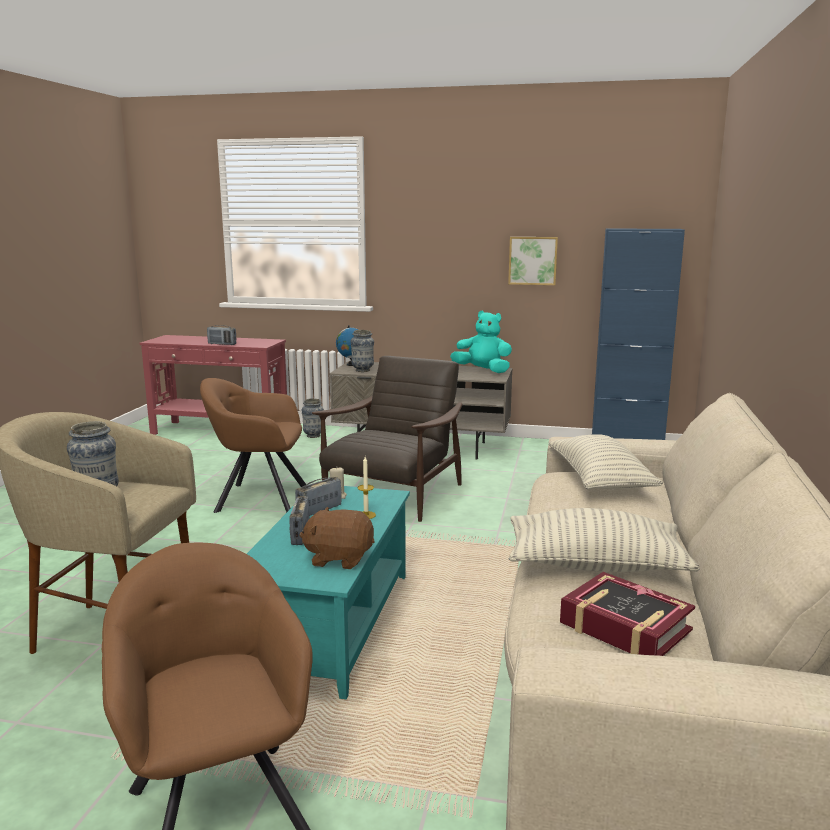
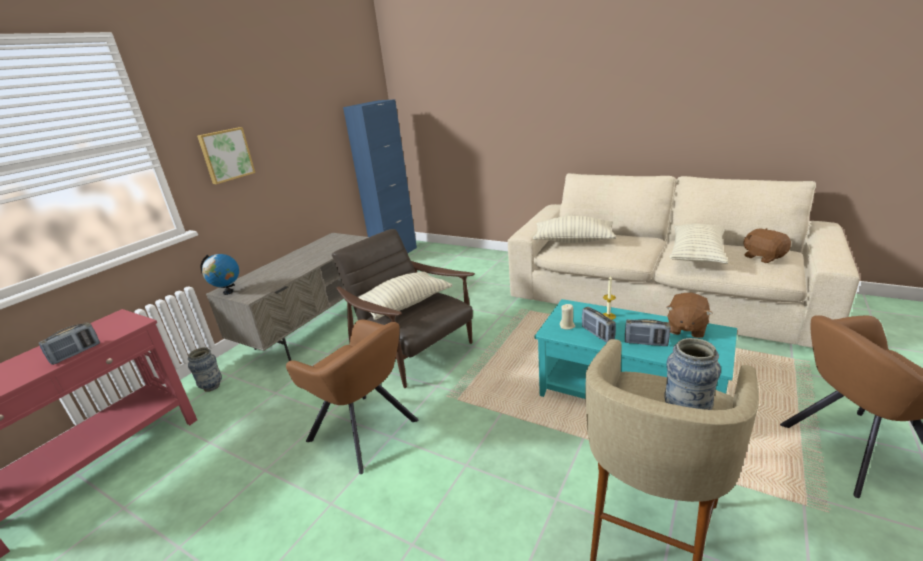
camera: 70 degrees left, 10 degrees up
(257, 498) = (366, 432): brown armchair -> brown armchair turned 75 degrees counterclockwise
(362, 370) = (261, 287): vase -> none
(387, 434) = (404, 305): none -> pillow
(483, 371) = (329, 241): turquoise plush toy -> none
(533, 260) = (308, 143): picture -> picture (226, 155)
(624, 627) = (763, 257): book -> brown plush toy

